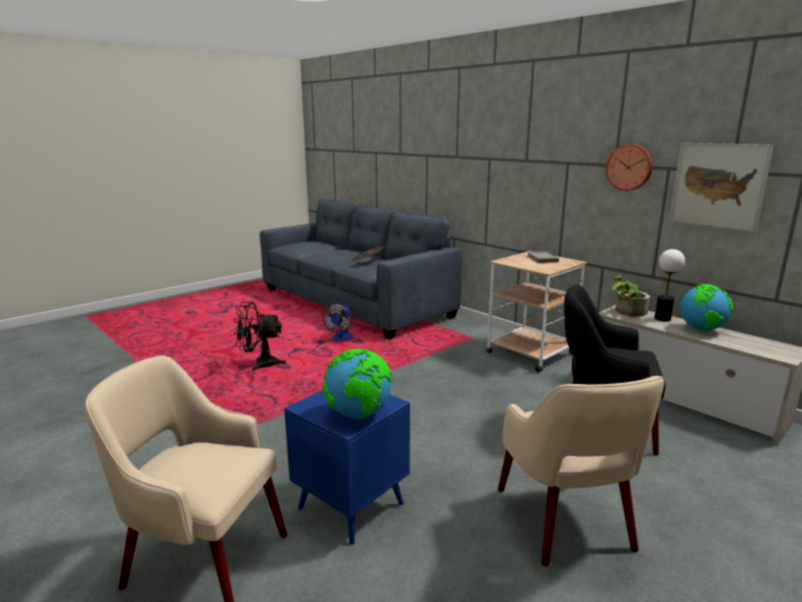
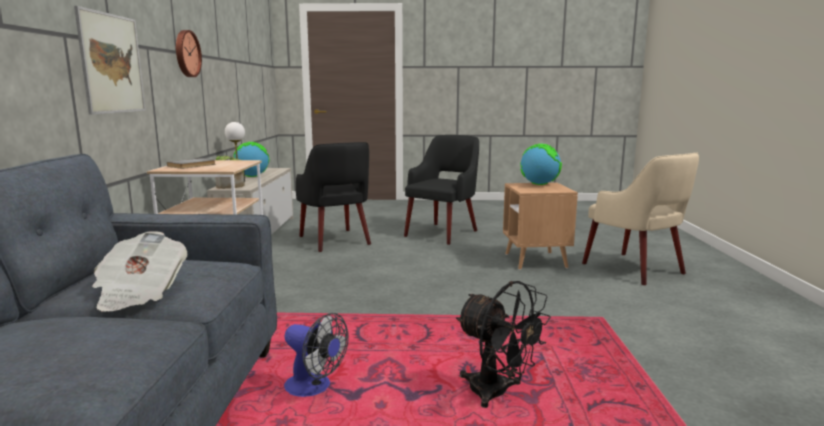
camera: 135 degrees left, 5 degrees down
(341, 339) = (314, 388): fan -> fan turned 60 degrees clockwise
(351, 506) = (535, 261): blue side table -> brown side table
(565, 521) = (442, 233): beige armchair -> black armchair
(718, 185) = (219, 69): picture -> picture (112, 63)

